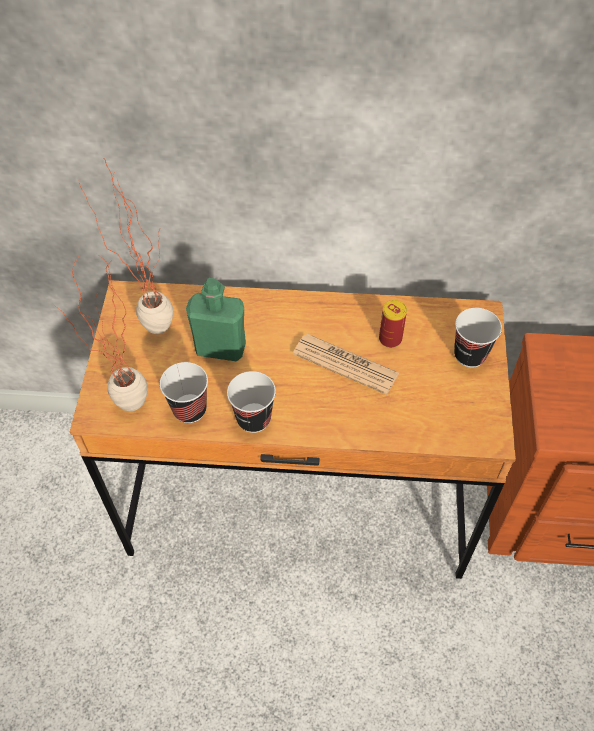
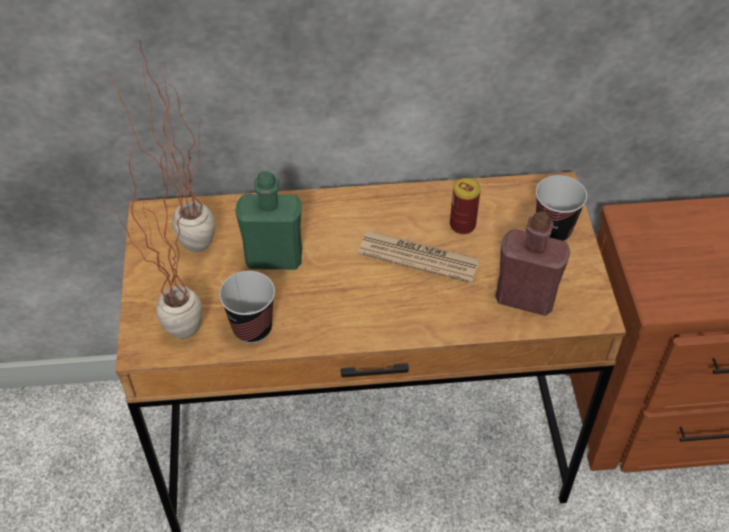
camera: 10 degrees left, 5 degrees down
(254, 419) = (328, 328): cup -> none
(431, 415) = (525, 298): none -> red bottle

